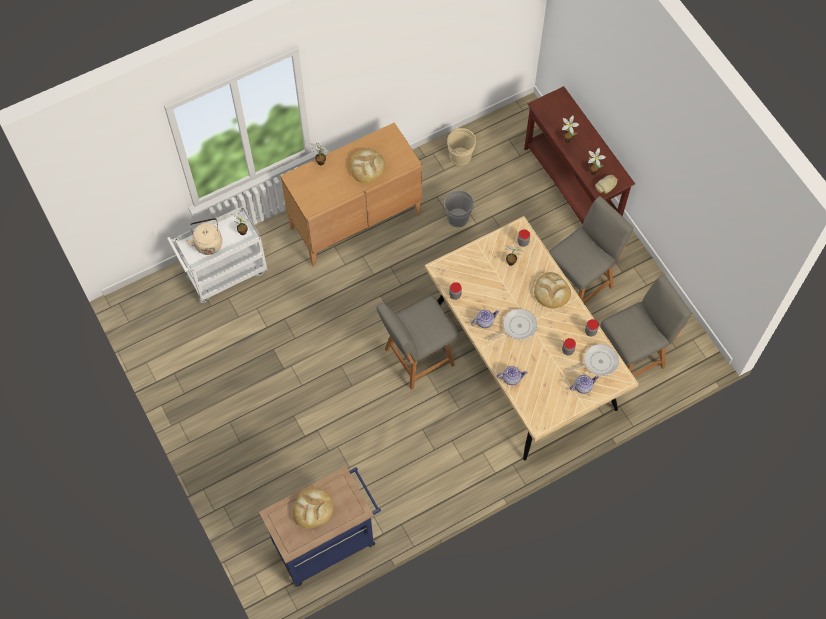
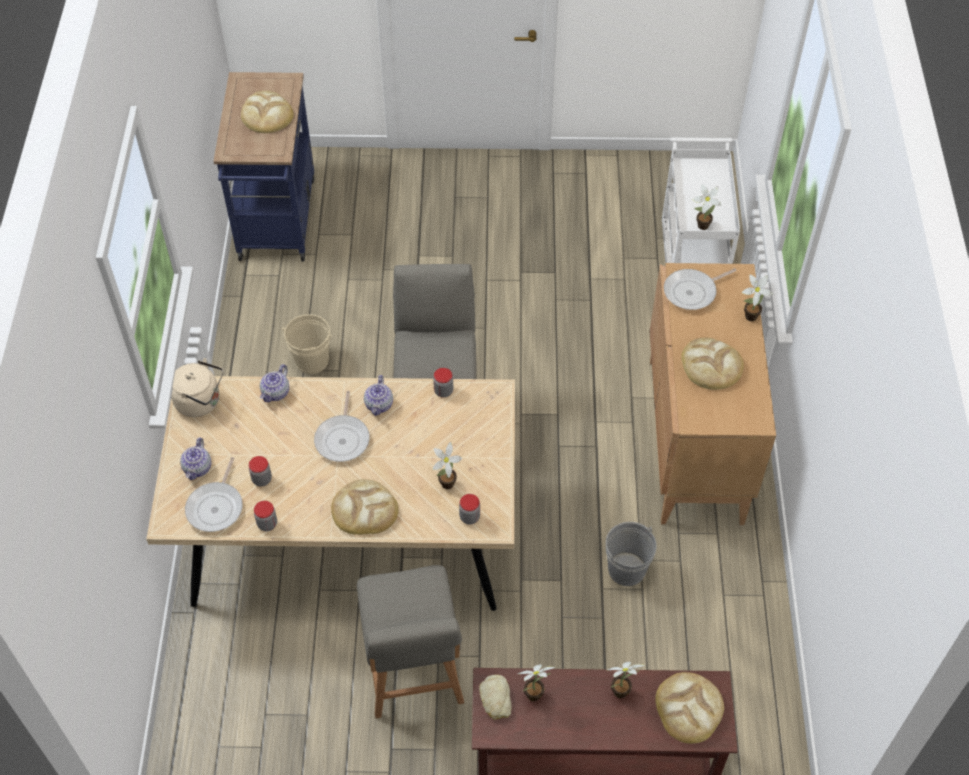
camera: 120 degrees right, 10 degrees down
(208, 243) = (707, 187): beige kettle -> beige kettle (201, 402)
(320, 196) = (692, 292): none -> frying pan
(460, 156) = (737, 630): beige bucket -> beige bucket (311, 360)
(556, 111) = (688, 708): none -> bread
(632, 356) = (251, 674): grey chair -> none

